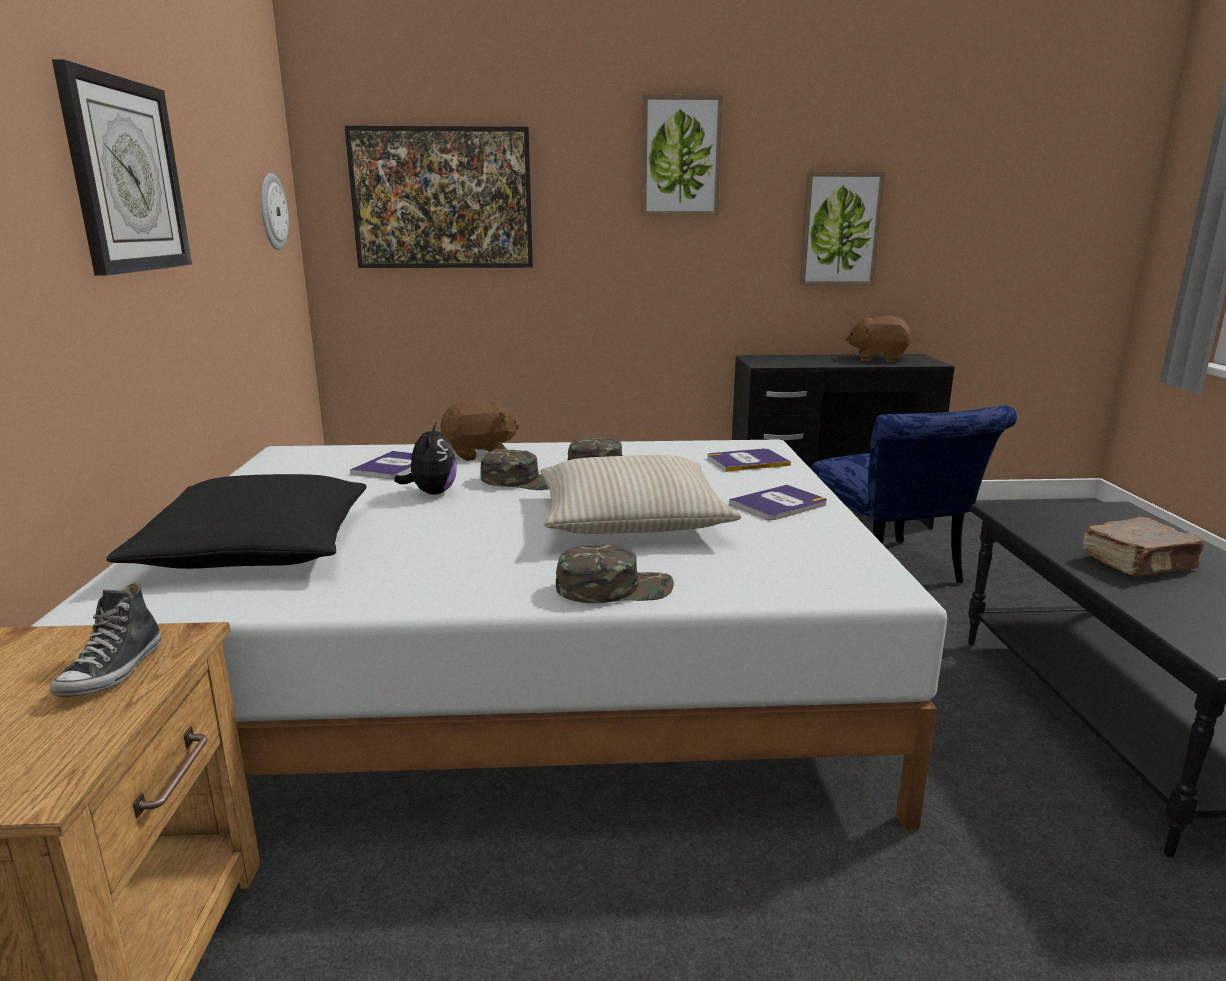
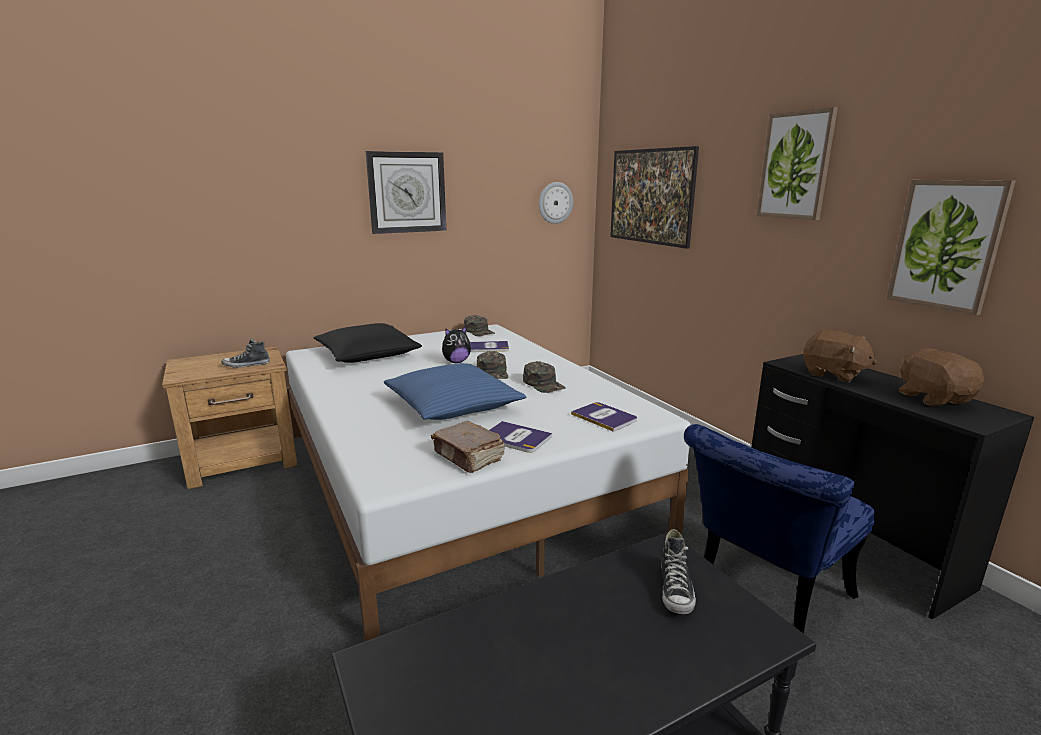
camera: 65 degrees right, 0 degrees up
(479, 454) = (530, 356): brown plush toy -> brown plush toy (833, 374)
(614, 587) = (352, 418): green cap -> green cap (479, 331)
(630, 518) = (453, 405): beige pillow -> blue pillow
(1070, 521) = (676, 590): none -> shoe
(1139, 563) = (577, 630): brown book -> brown book (468, 457)

